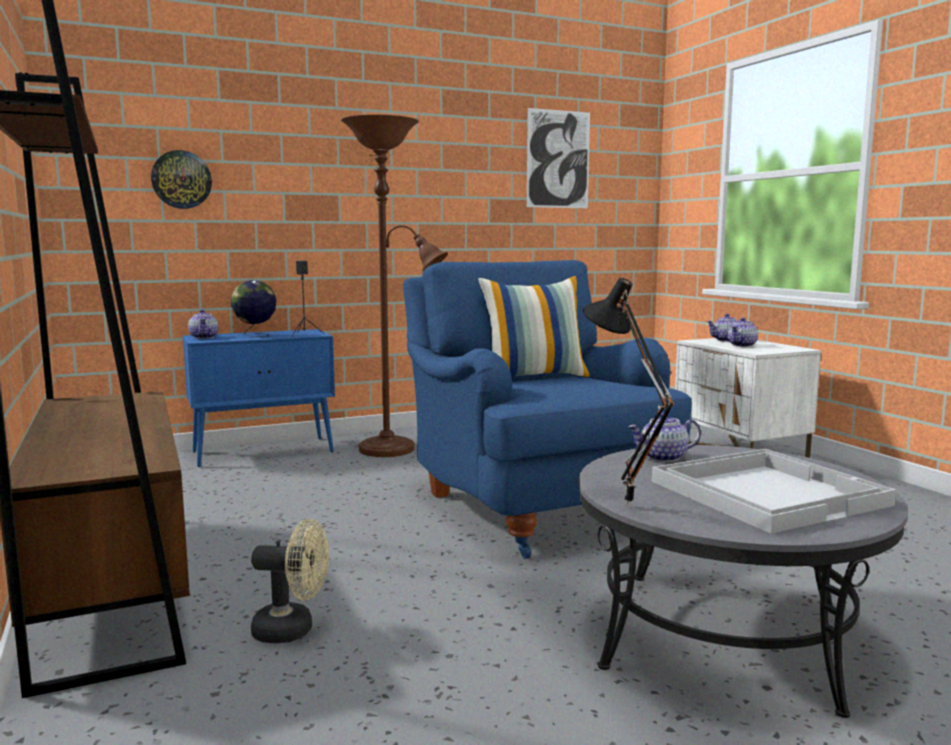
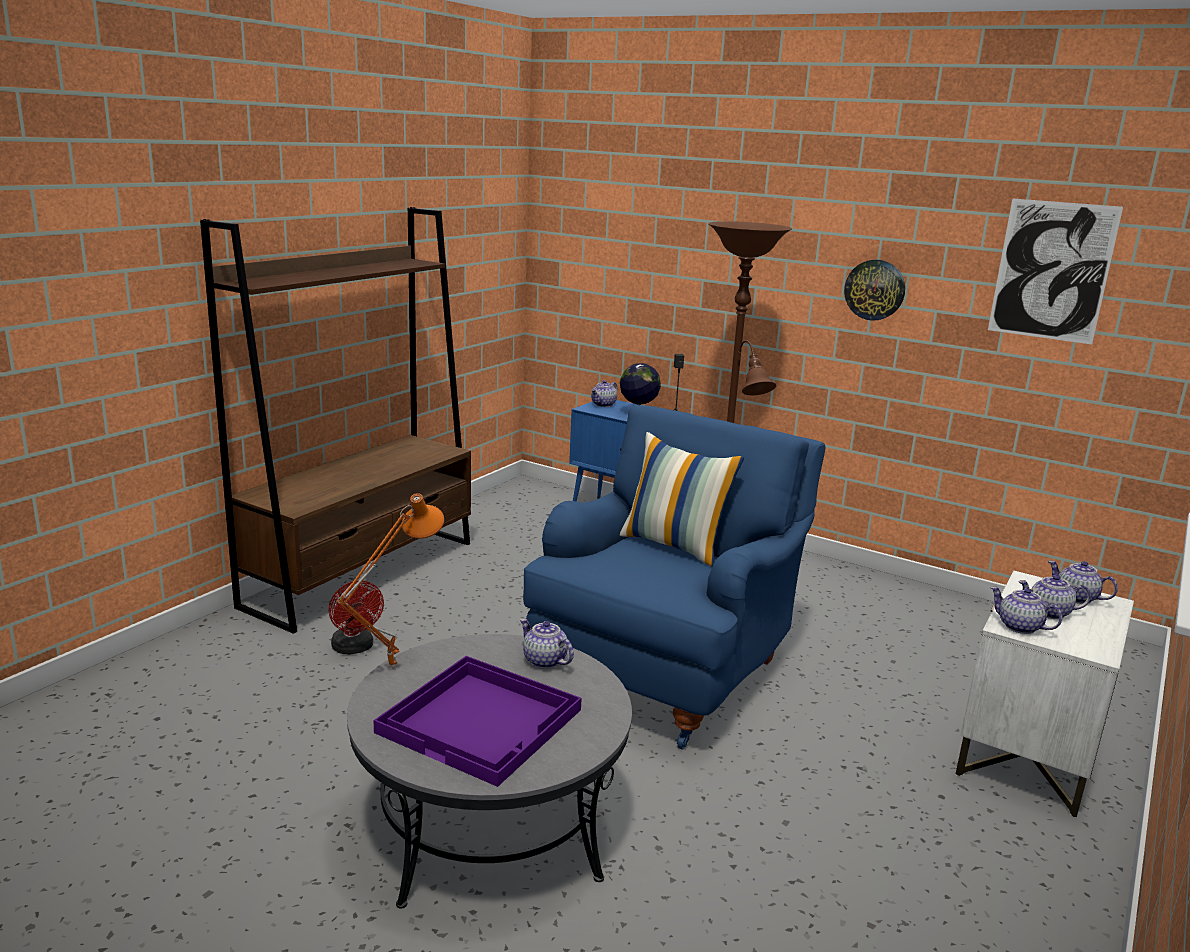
camera: 55 degrees right, 10 degrees up
(181, 179) = (619, 259): wall clock -> wall clock (874, 289)
(293, 630) = (355, 648): beige fan -> red fan
(623, 506) = (391, 667): black table lamp -> orange table lamp
(757, 351) = (1019, 627): none -> teapot
(767, 492) = (482, 721): white tray -> purple tray

